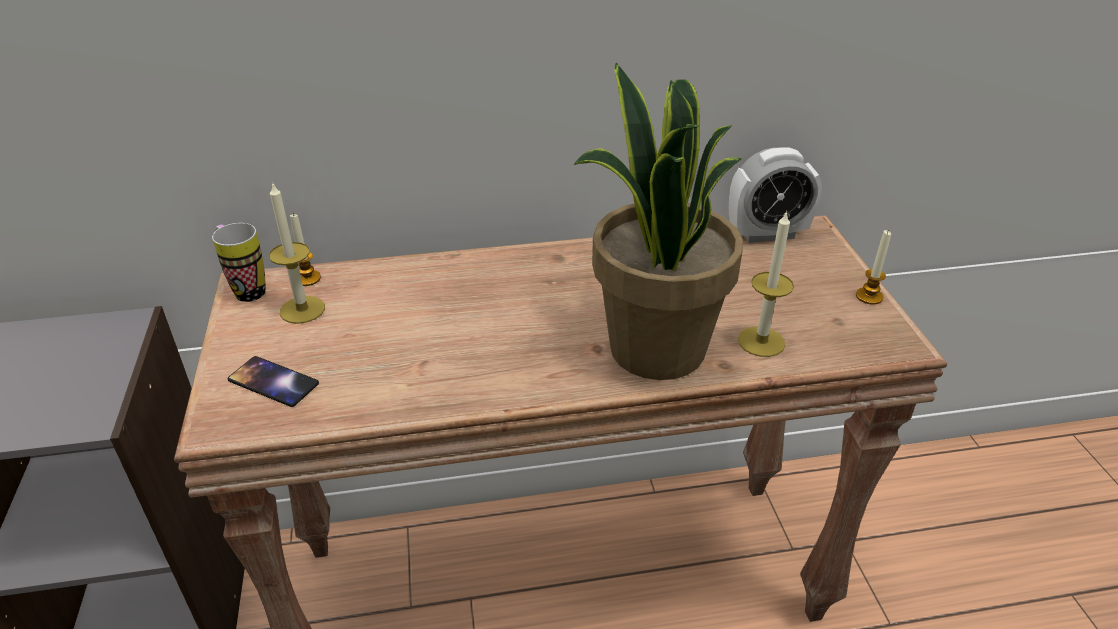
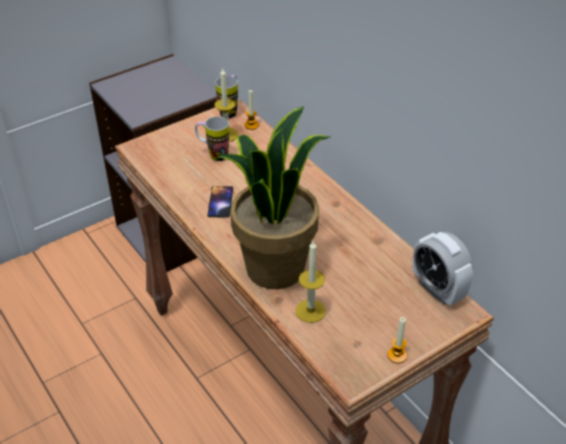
camera: 65 degrees right, 5 degrees up
(273, 382) = (171, 150): phone -> phone (220, 202)
(339, 337) = (213, 155): none -> mug

